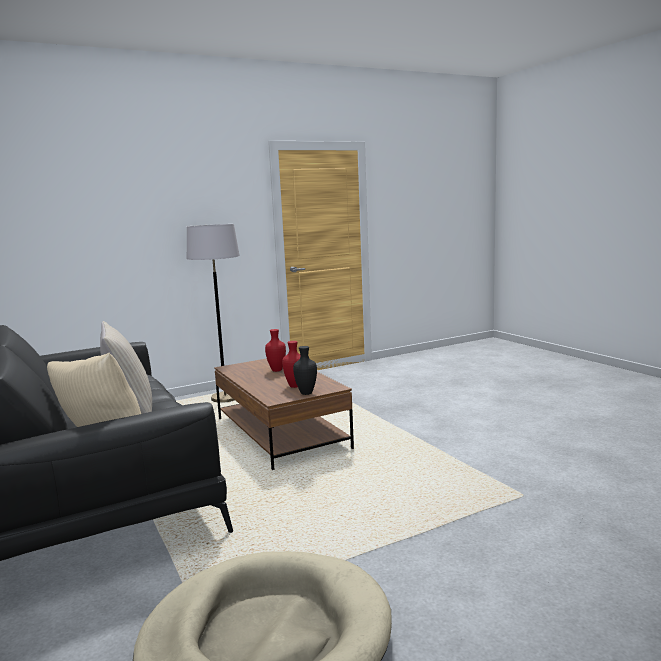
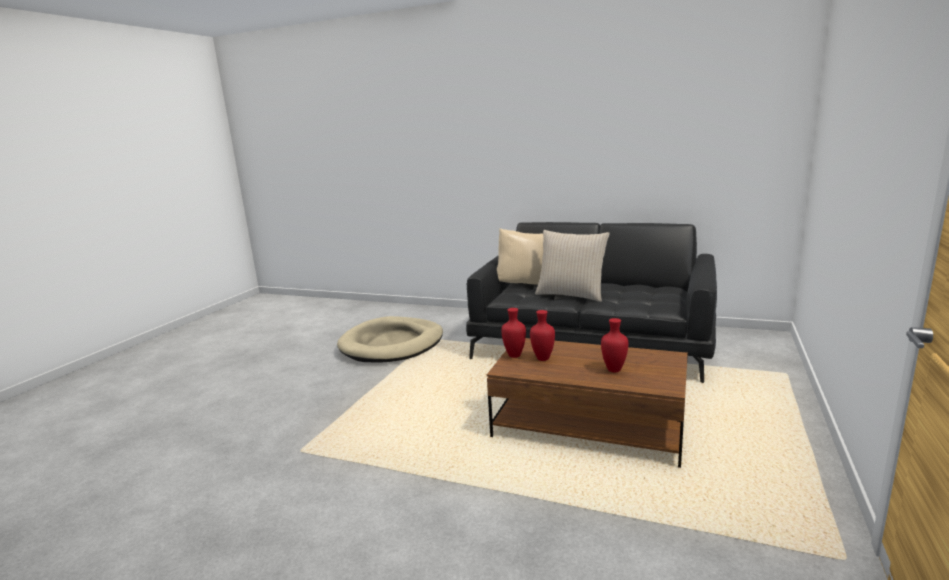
camera: 140 degrees right, 5 degrees up
(225, 398) = (772, 444): grey floor lamp -> none
(306, 393) = (514, 355): black vase -> red vase

